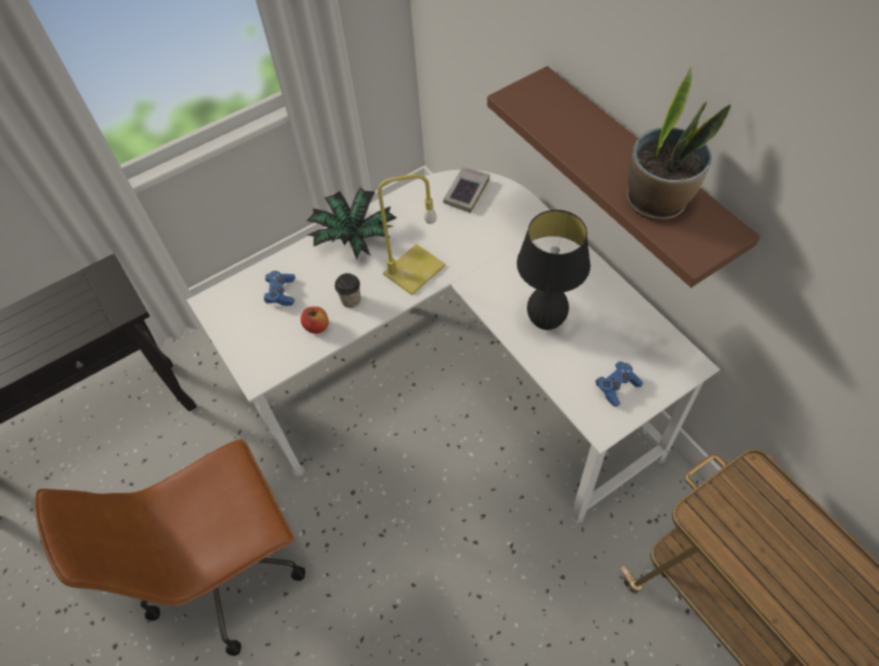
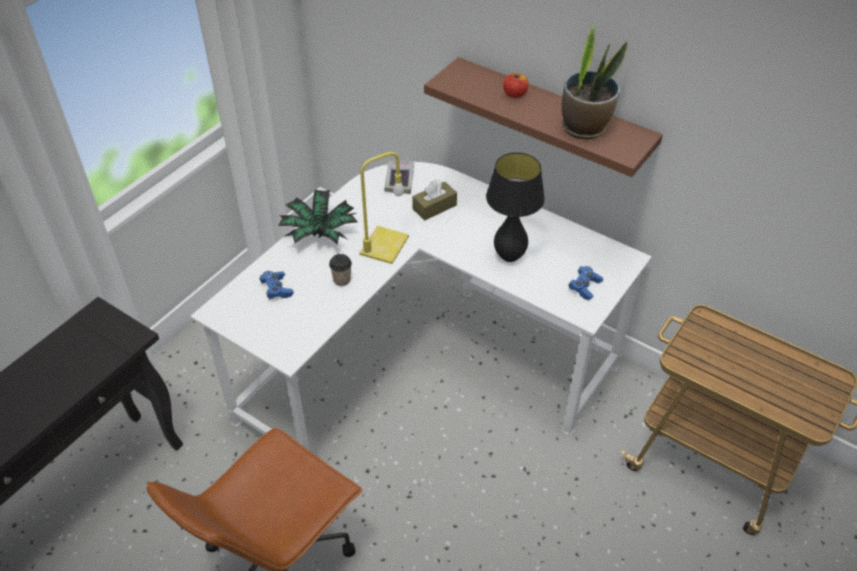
camera: 25 degrees left, 10 degrees down
(317, 326) = (322, 306): apple -> apple (515, 94)
(489, 236) = (434, 207): none -> brown tissue box

